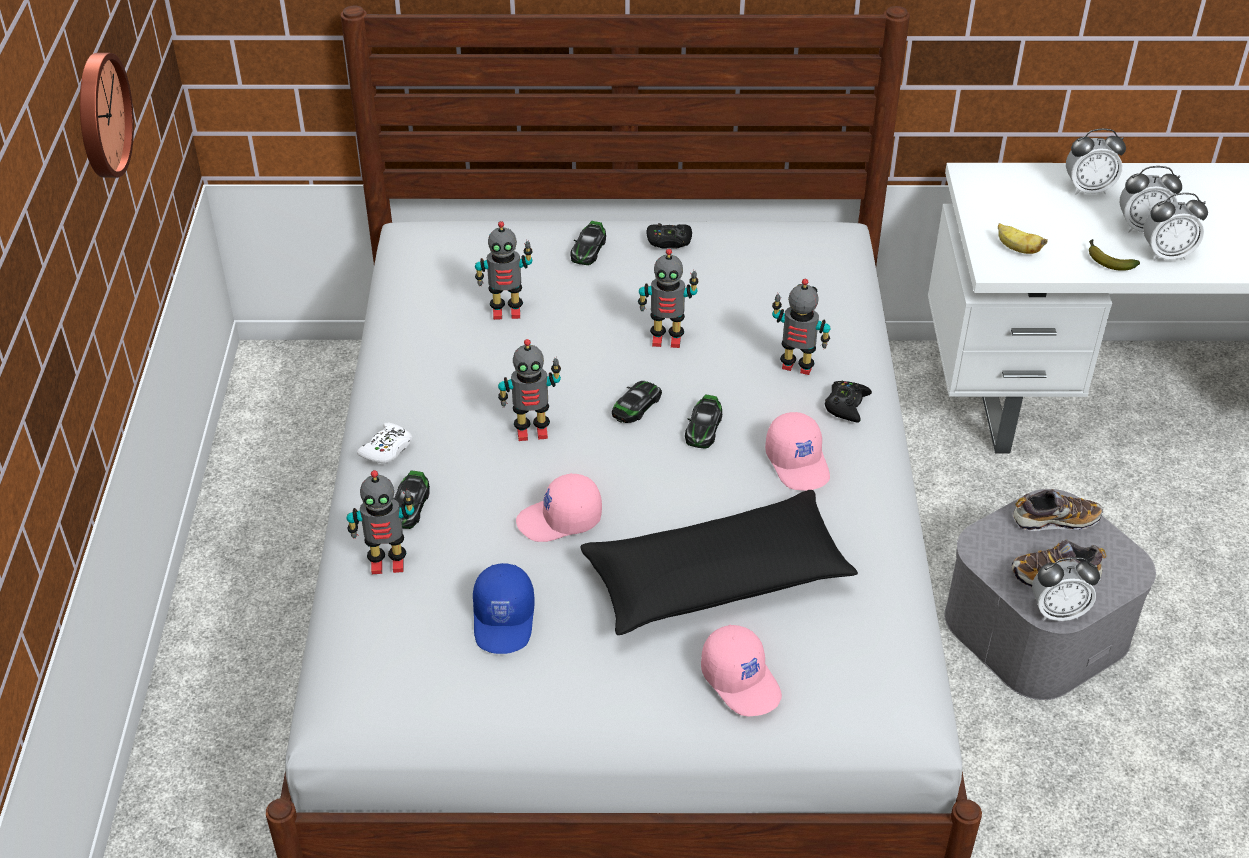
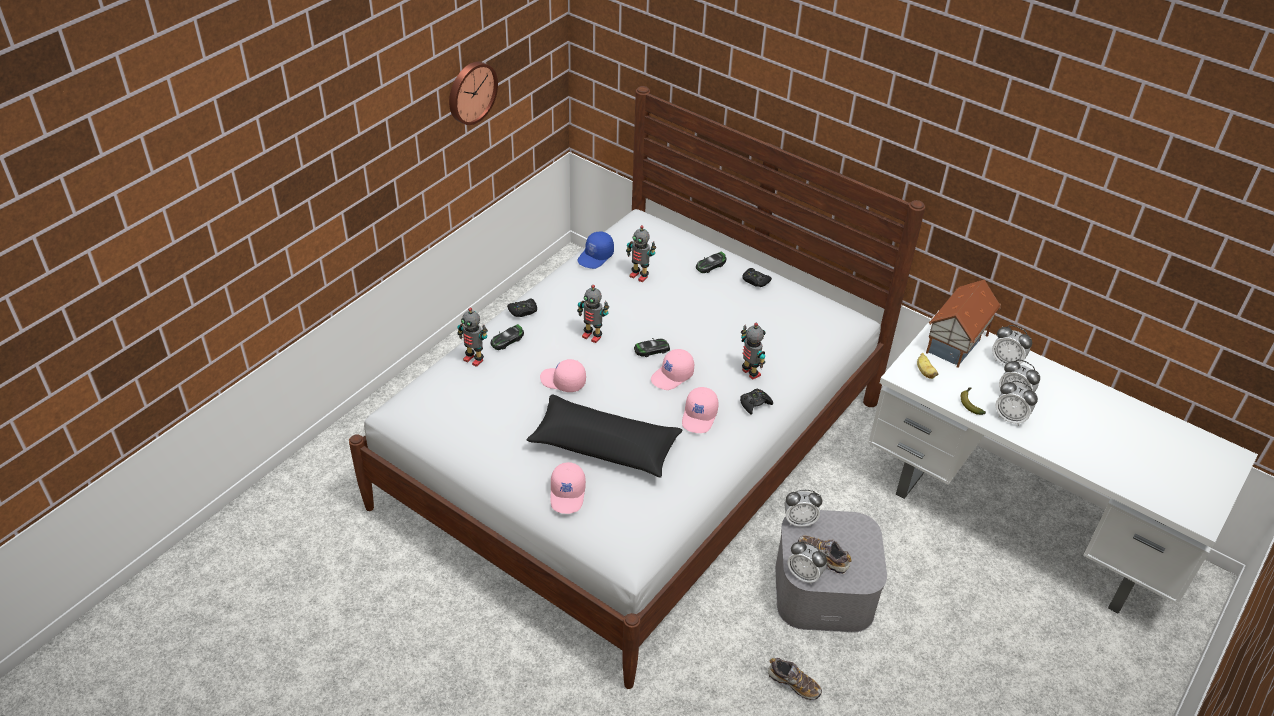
camera: 35 degrees right, 0 degrees up
(387, 449) = (523, 311): white game controller -> black game controller
(505, 619) = (496, 410): blue cap -> blue cap (596, 257)
(666, 339) = (700, 327): toy robot -> none
(703, 427) = (672, 376): toy car -> pink cap
(980, 544) = (799, 521): none -> alarm clock
(1014, 195) = (957, 344): none -> toy house
(1054, 521) = (853, 533): shoe -> shoe (793, 684)

